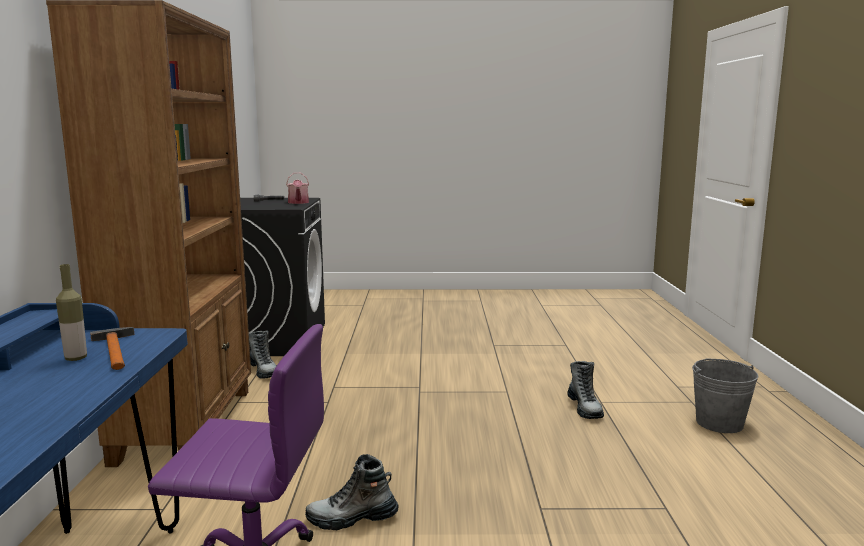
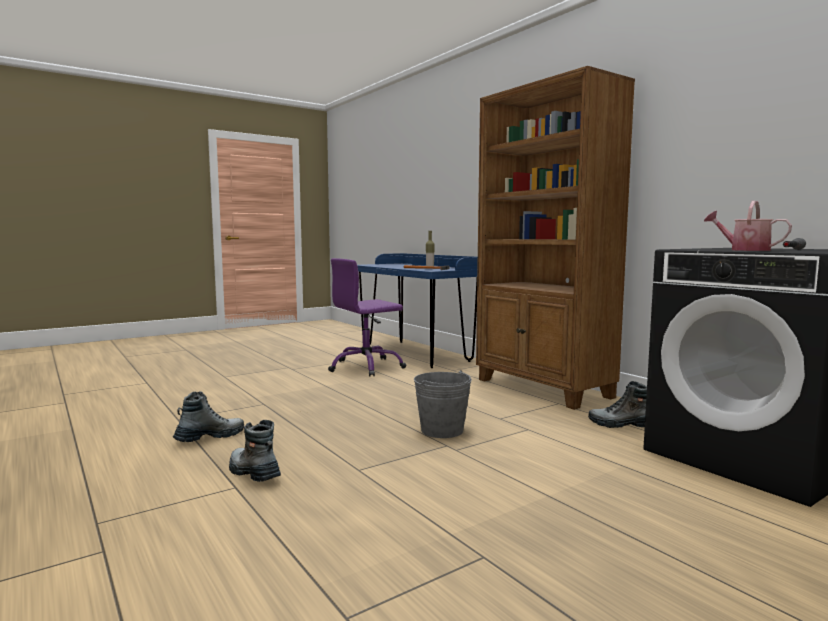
camera: 145 degrees right, 5 degrees down
(352, 519) = (362, 383): boot -> boot (210, 437)
(719, 423) = (78, 497): grey bucket -> grey bucket (442, 430)

